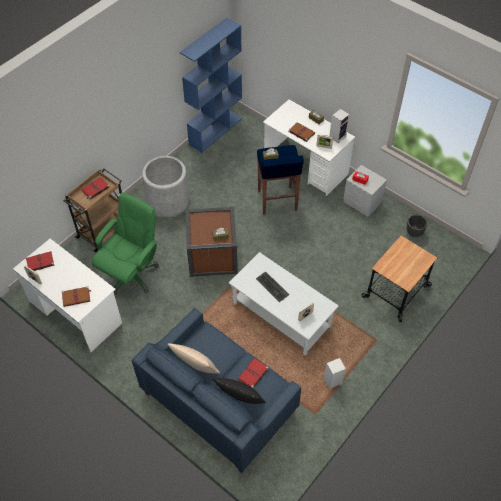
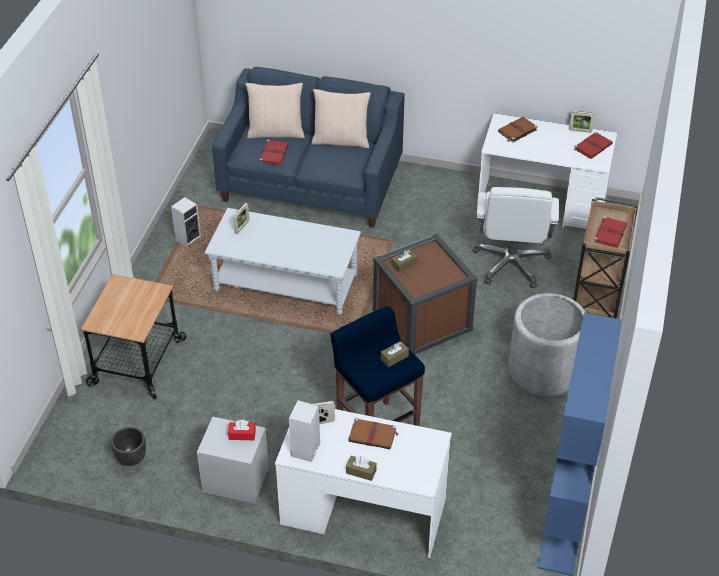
camera: 155 degrees right, 10 degrees down
(131, 274) = (511, 263): green office chair -> white office chair
(239, 400) = (276, 132): black pillow -> beige pillow
(272, 287) = (301, 243): keyboard -> none

